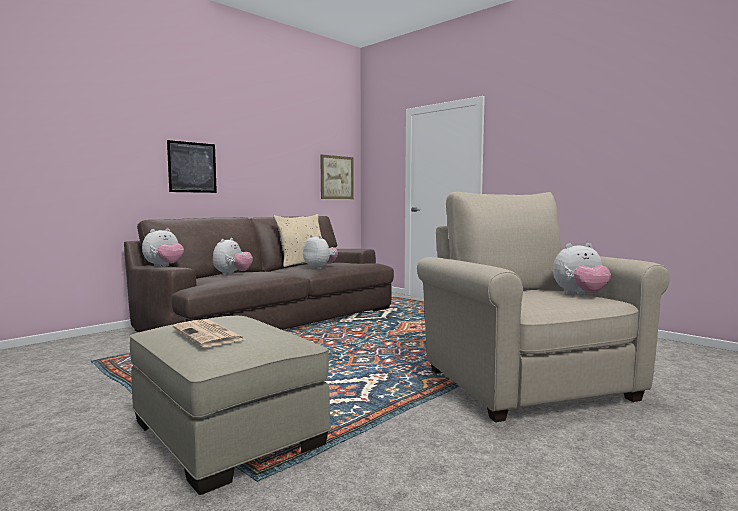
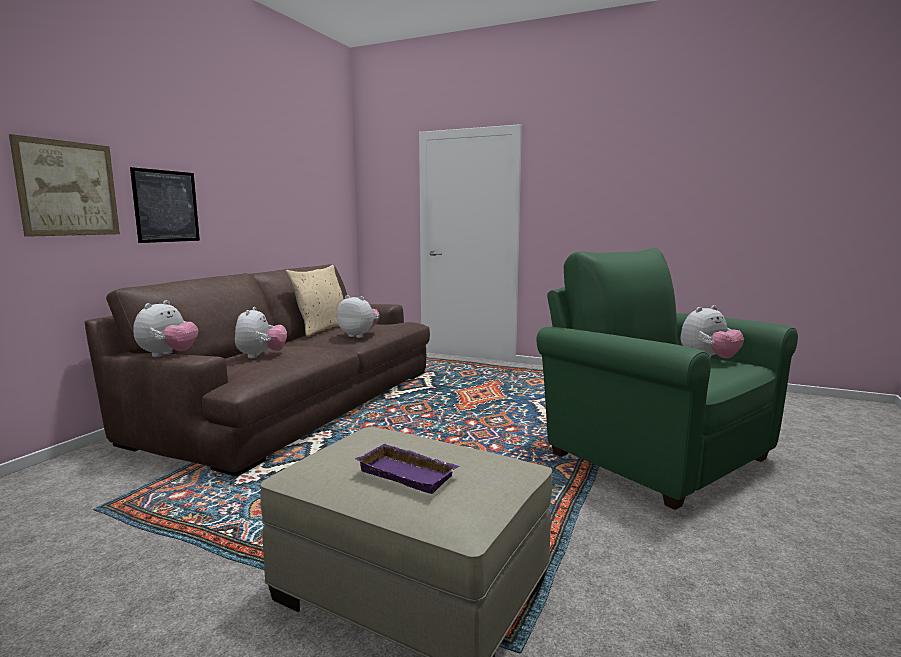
camera: 20 degrees left, 5 degrees up
(209, 334) = (409, 473): newspaper -> purple tray
(337, 177) = (332, 213): picture -> picture (68, 188)
(524, 382) = (651, 453): beige armchair -> green armchair

